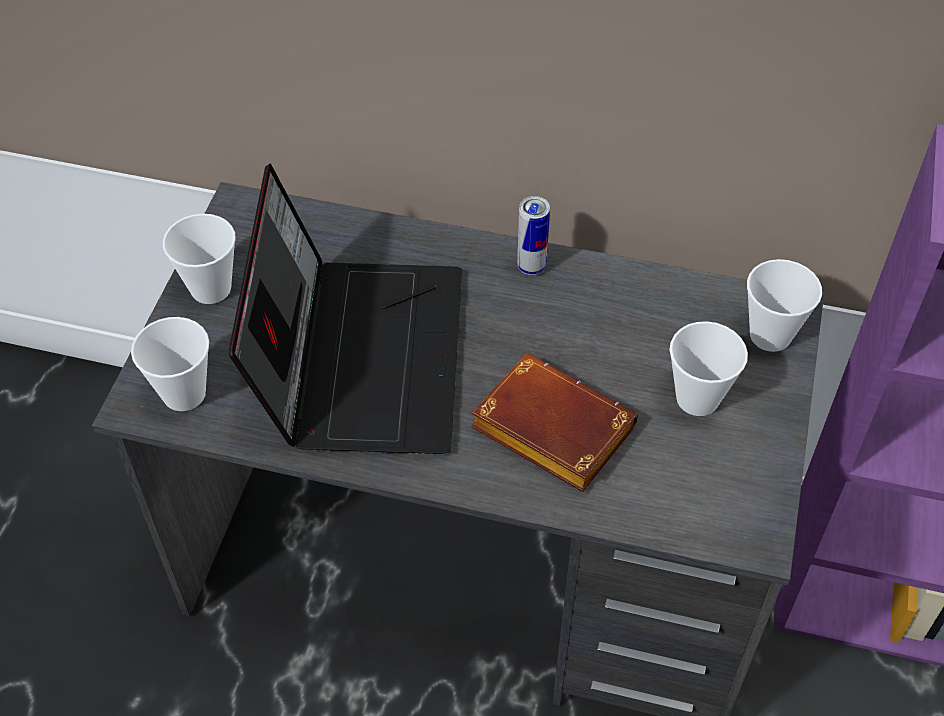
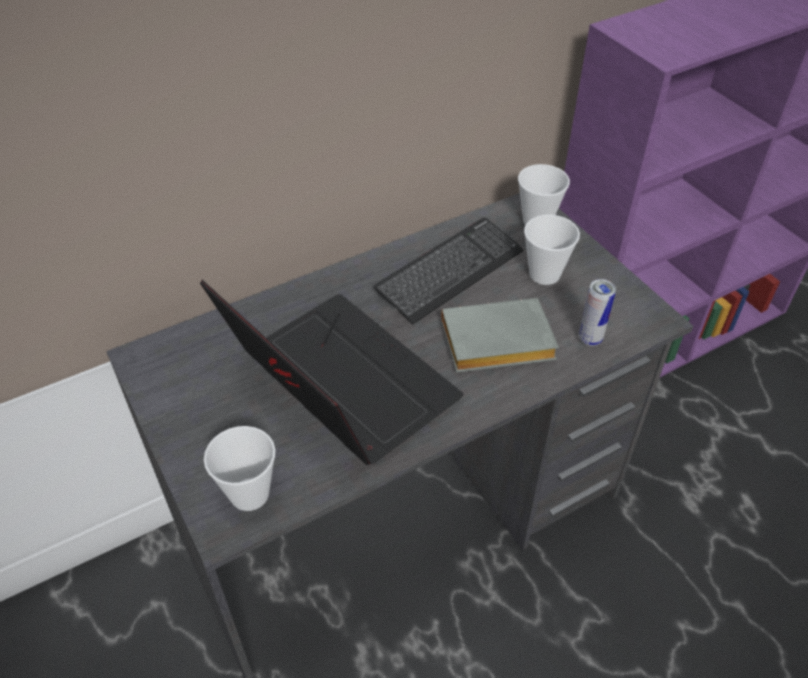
camera: 45 degrees left, 5 degrees down
(211, 288) = (184, 418): cup -> none
(531, 267) = (375, 269): can -> can (590, 339)
(547, 430) = (494, 345): brown book -> grey book
(601, 323) = (450, 271): none -> keyboard

